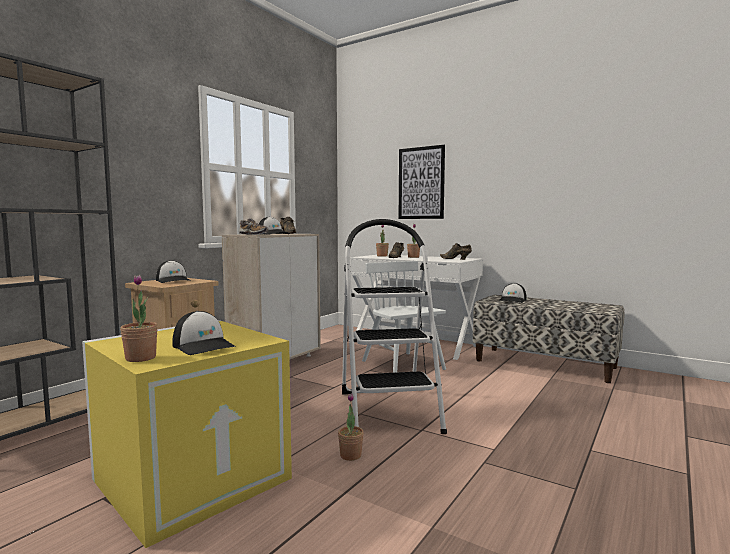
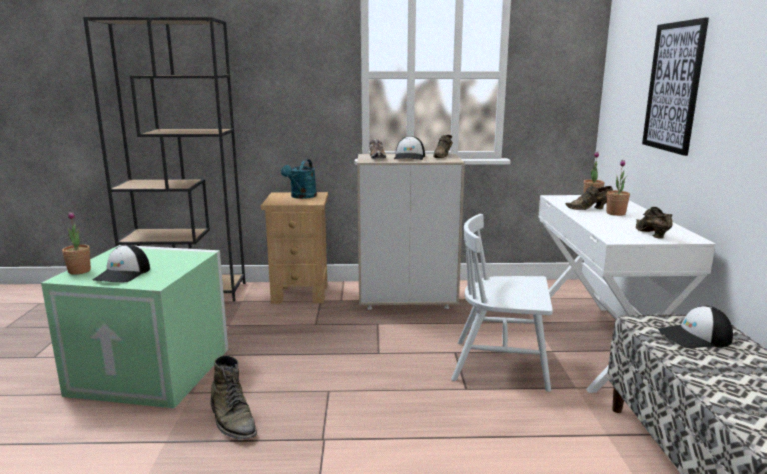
camera: 55 degrees right, 10 degrees up
(173, 280) = (301, 197): cap -> turquoise watering can
(193, 477) = (154, 370): yellow storage box -> green storage box
(350, 455) = (232, 419): potted plant -> green boot
(388, 410) = (353, 403): step ladder -> none
(402, 365) = (501, 365): white chair -> white chair turned 105 degrees counterclockwise

